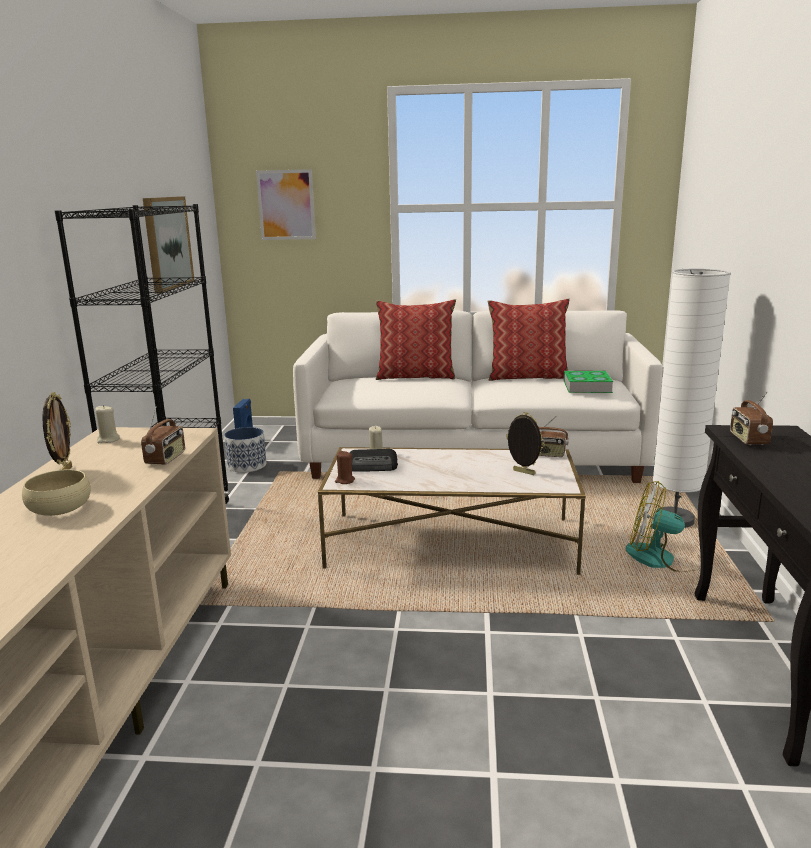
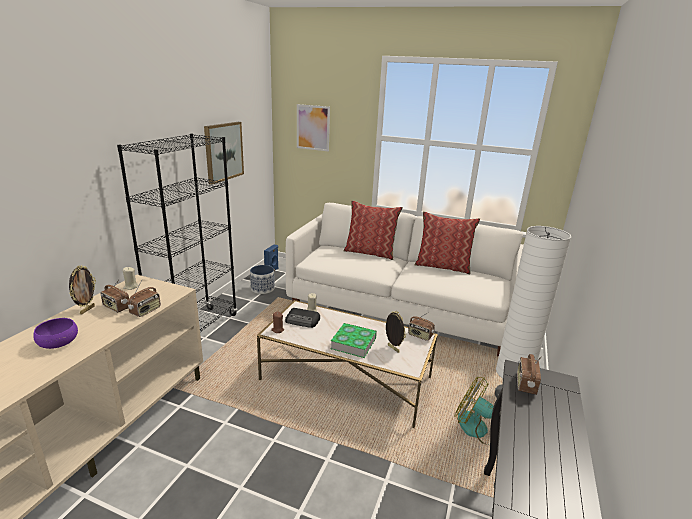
camera: 15 degrees right, 5 degrees up
(59, 508) = (58, 342): beige bowl -> purple bowl
(112, 462) = (116, 307): none -> radio
(587, 386) = (476, 284): book -> book (353, 343)

